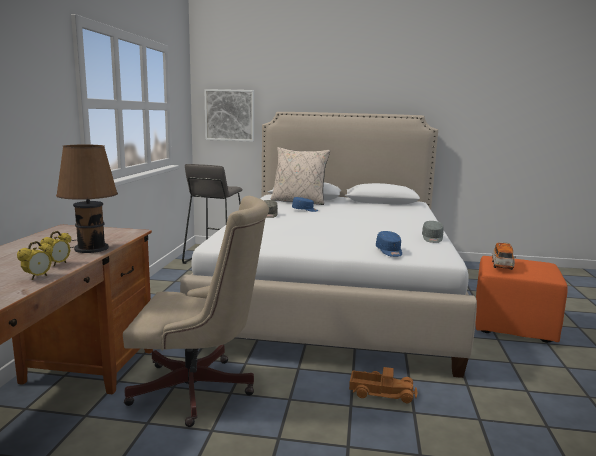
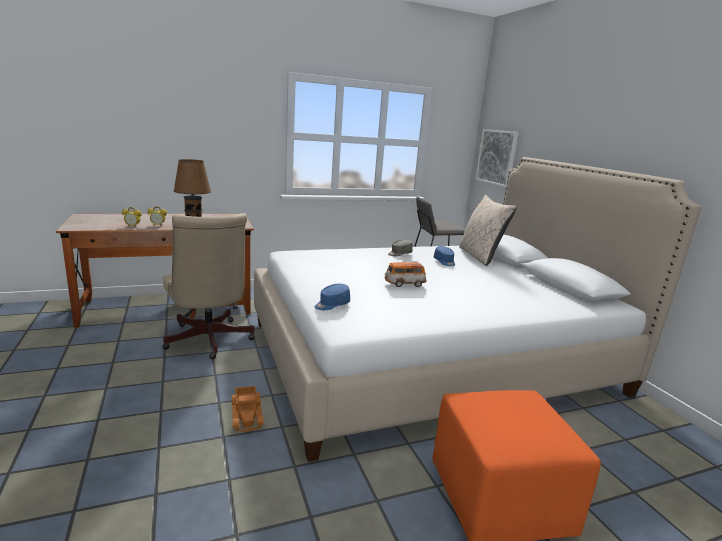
camera: 60 degrees right, 5 degrees up
(432, 238) = (419, 321): grey cap -> none
(502, 266) = (485, 401): toy car -> toy car (404, 284)

